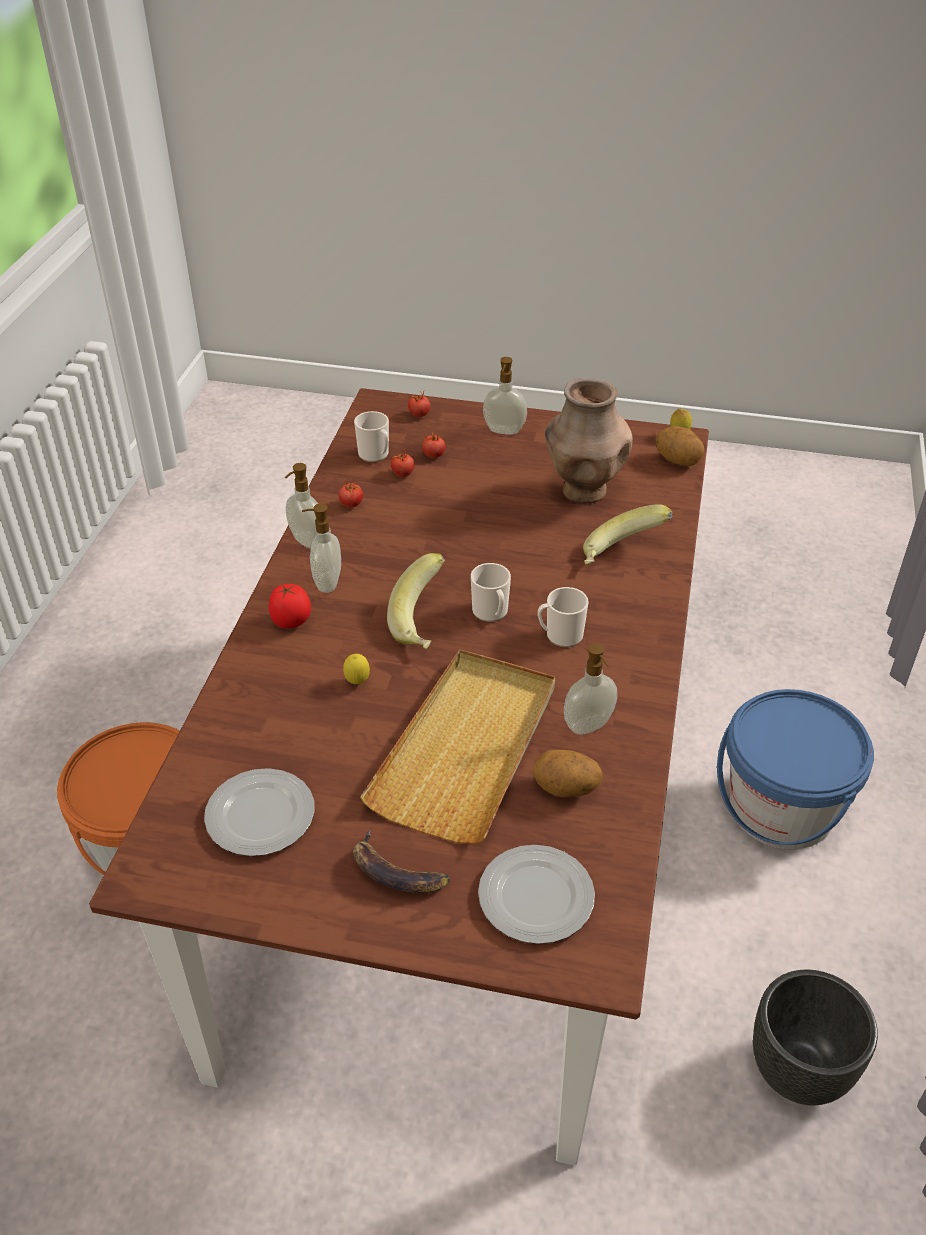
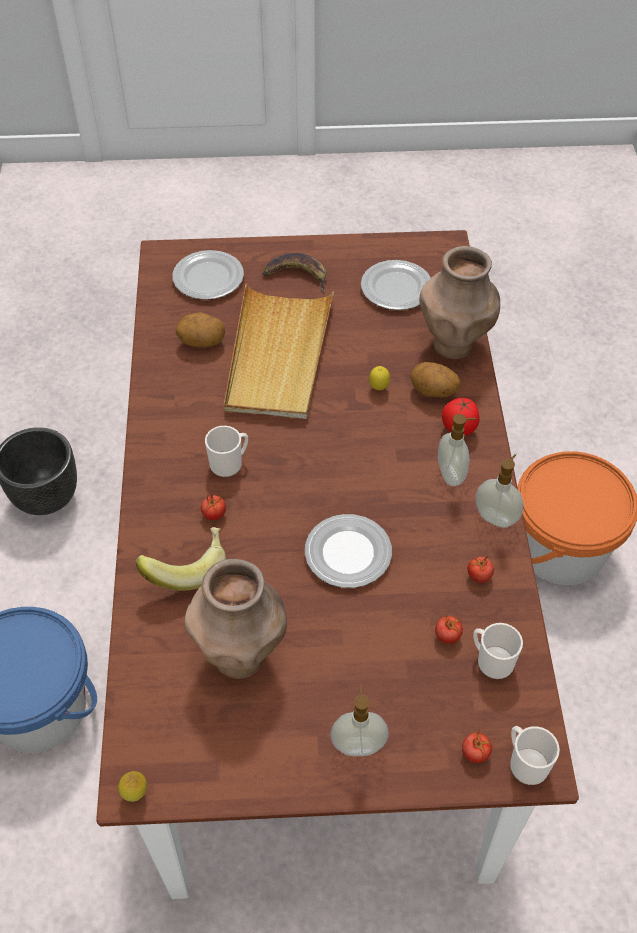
camera: 165 degrees right, 10 degrees up
(233, 718) = (454, 344): none -> brown vase
(424, 623) = (348, 451): banana -> none
(434, 455) = (426, 677): tomato -> tomato (214, 514)
(463, 540) = (347, 553): none -> plate
(491, 613) = (294, 473): mug -> mug (525, 763)
(589, 726) = (192, 389): soap dispenser -> none
(678, 460) = (135, 738): potato -> potato (433, 392)

